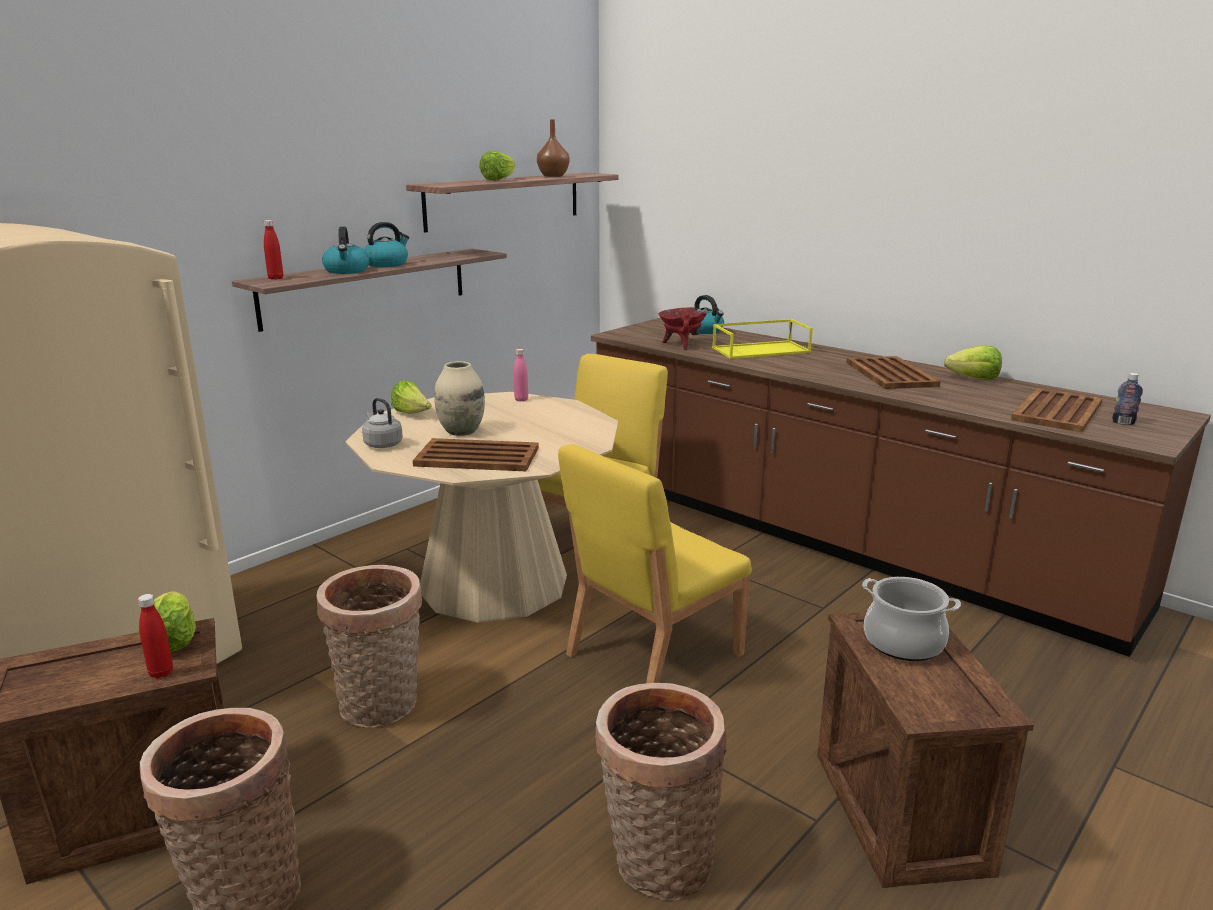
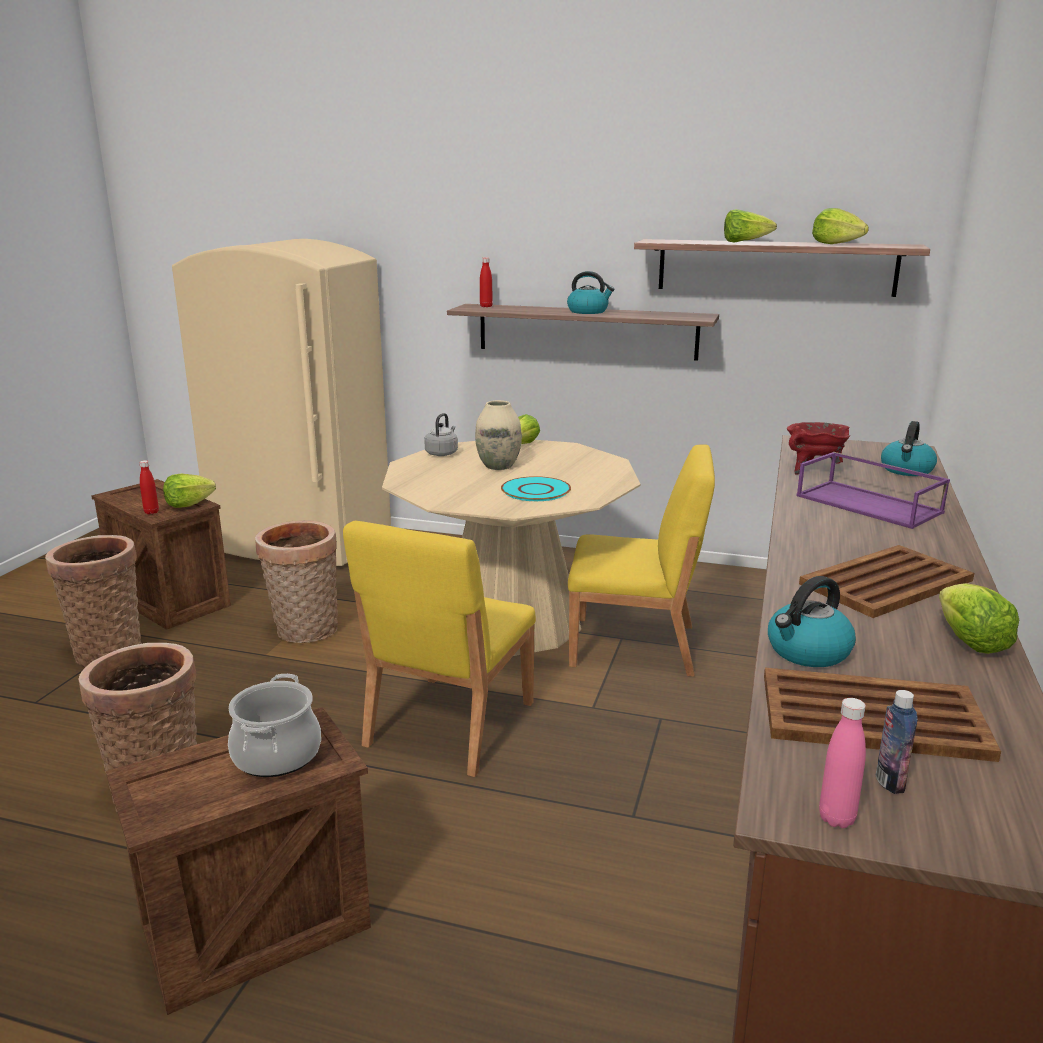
camera: 65 degrees right, 0 degrees up
(347, 271) = (541, 310): kettle -> kettle (807, 652)
(478, 457) = (443, 482): brown tray -> none
(521, 400) = (608, 466): pink bottle -> pink bottle (836, 818)
(551, 431) = (535, 490): none -> turquoise plate
(552, 176) = (836, 244): brown vase -> lettuce
(652, 655) = (448, 724): yellow chair -> yellow chair turned 90 degrees counterclockwise
(761, 350) = (870, 504): yellow tray -> purple tray

